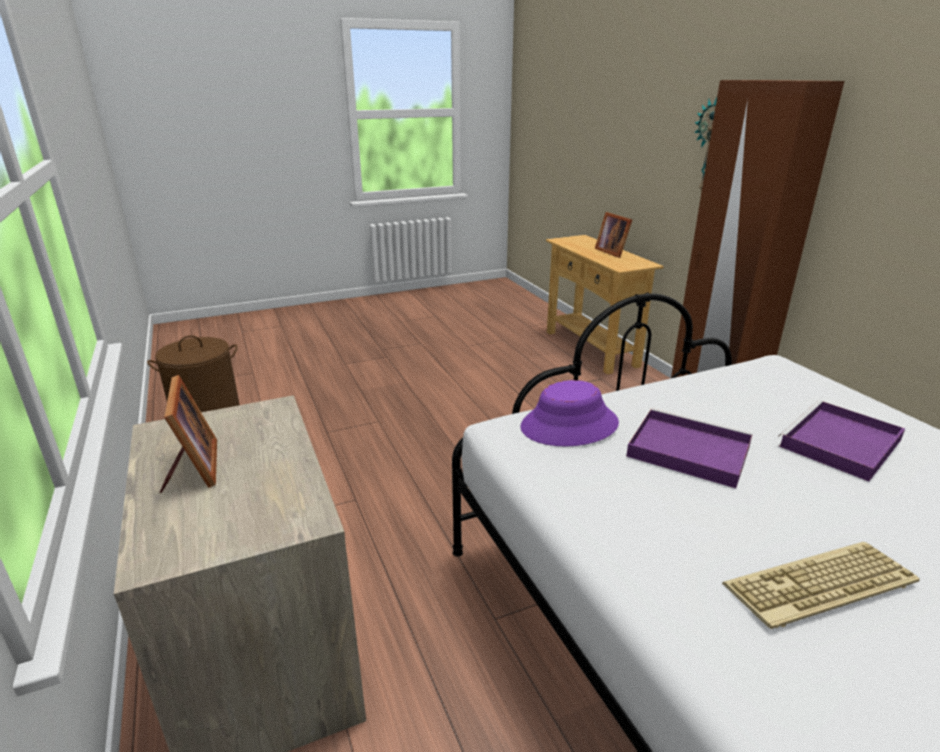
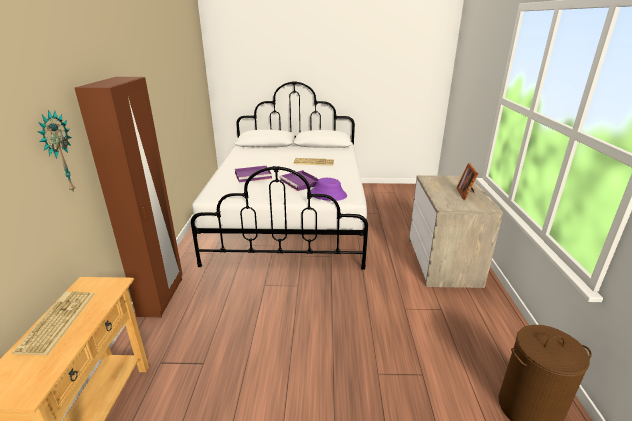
camera: 155 degrees left, 0 degrees up
(612, 252) = (56, 321): picture frame -> keyboard

